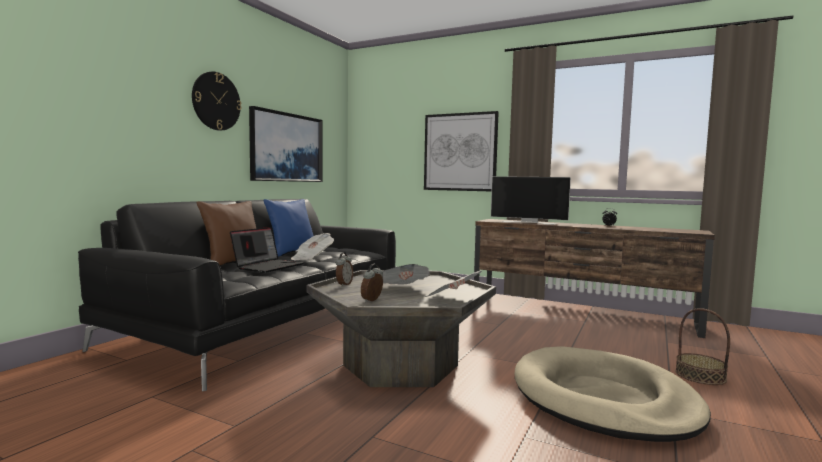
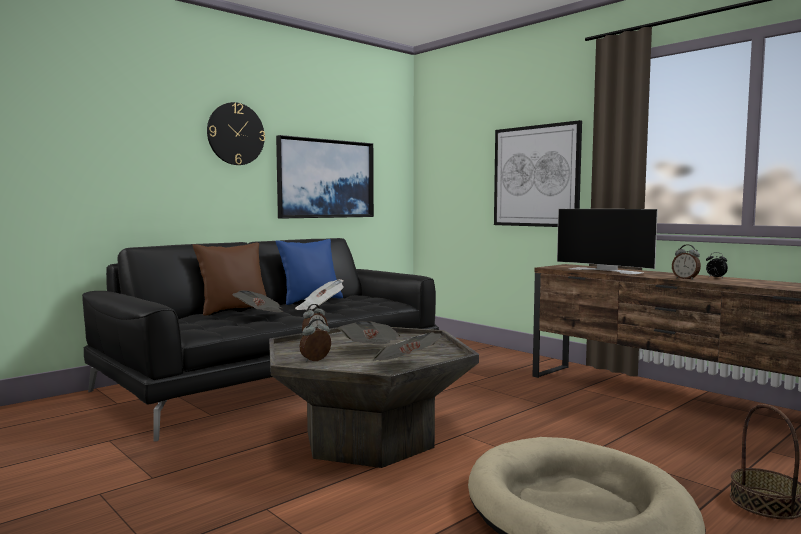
camera: 20 degrees right, 0 degrees up
(268, 266) = (260, 315): laptop -> newspaper
(594, 227) = (685, 279): none -> alarm clock

